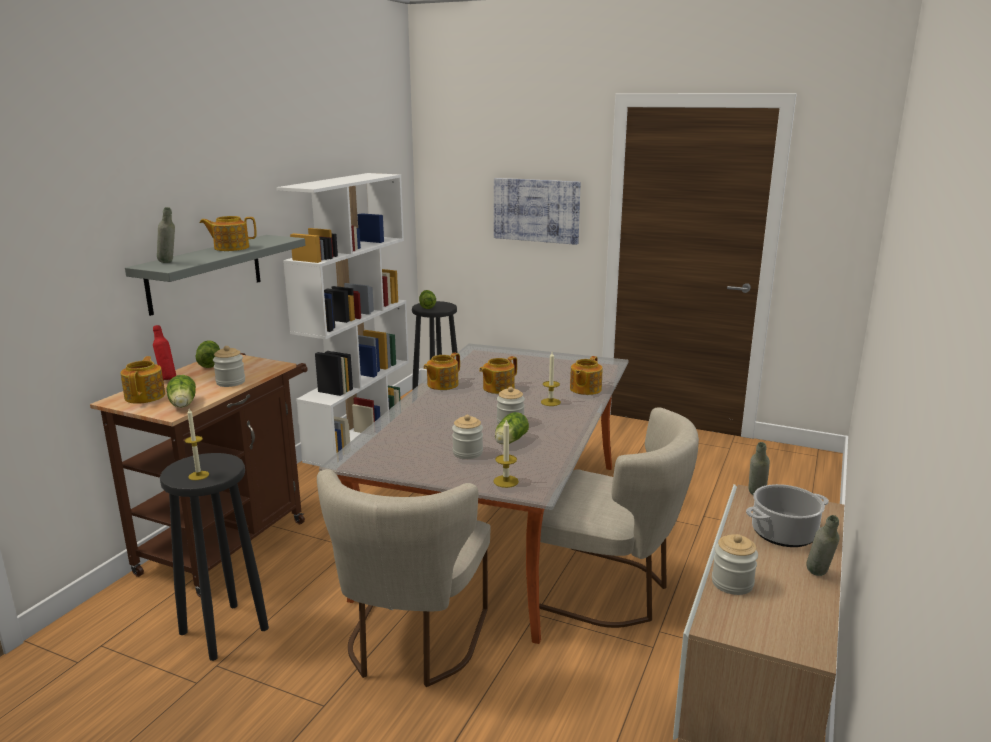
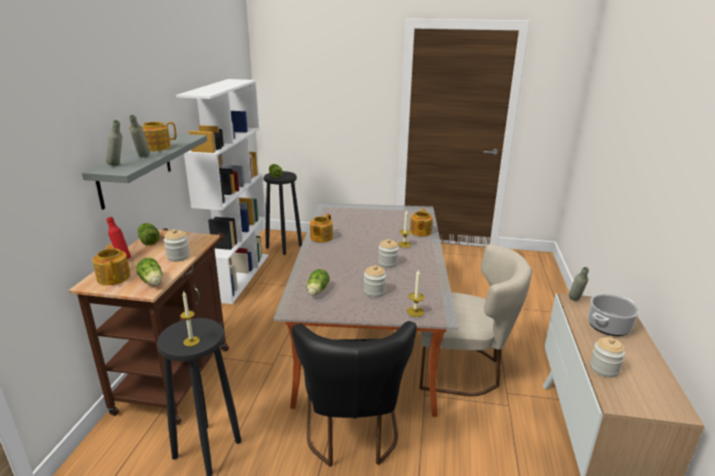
camera: 15 degrees left, 5 degrees up
(411, 644) = (352, 433): beige chair -> black chair
(497, 388) = (361, 237): teapot -> none
(509, 441) = (397, 279): lettuce -> lettuce (317, 291)
(536, 210) = (348, 103): picture -> none
(818, 577) = (648, 355): grey bottle -> grey bottle (142, 157)

